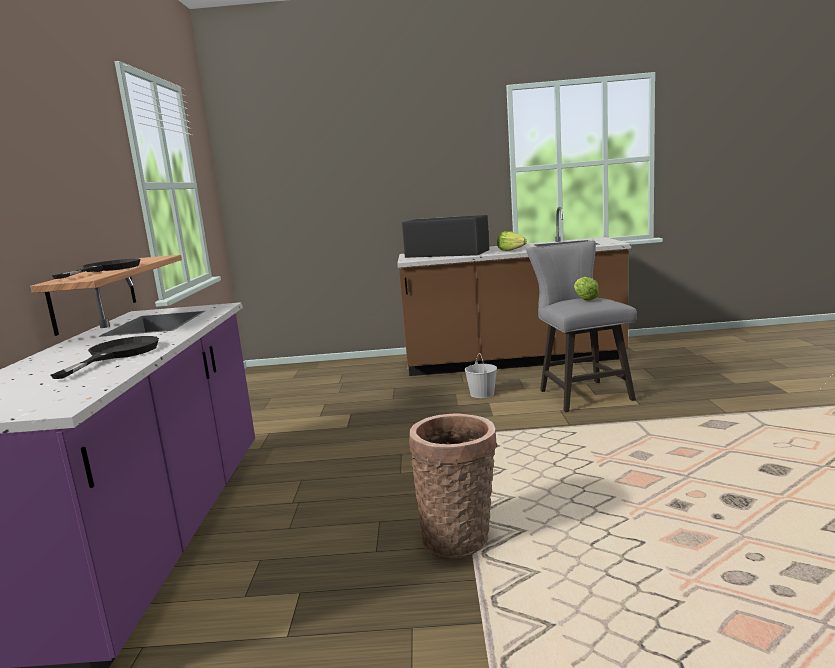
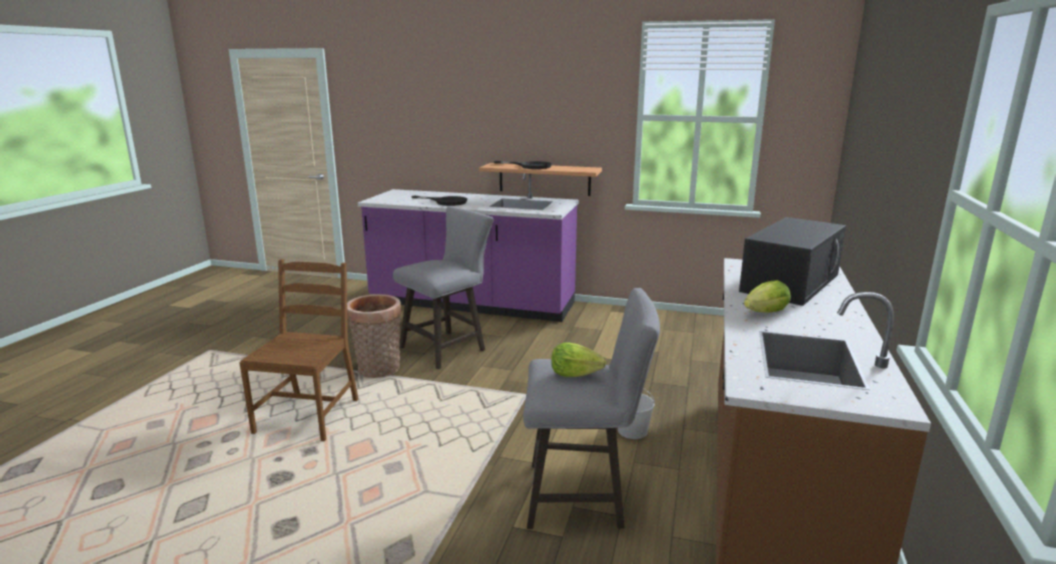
camera: 105 degrees right, 5 degrees up
(353, 508) = (448, 347): none -> grey stool
(622, 541) = (308, 416): none -> brown chair

